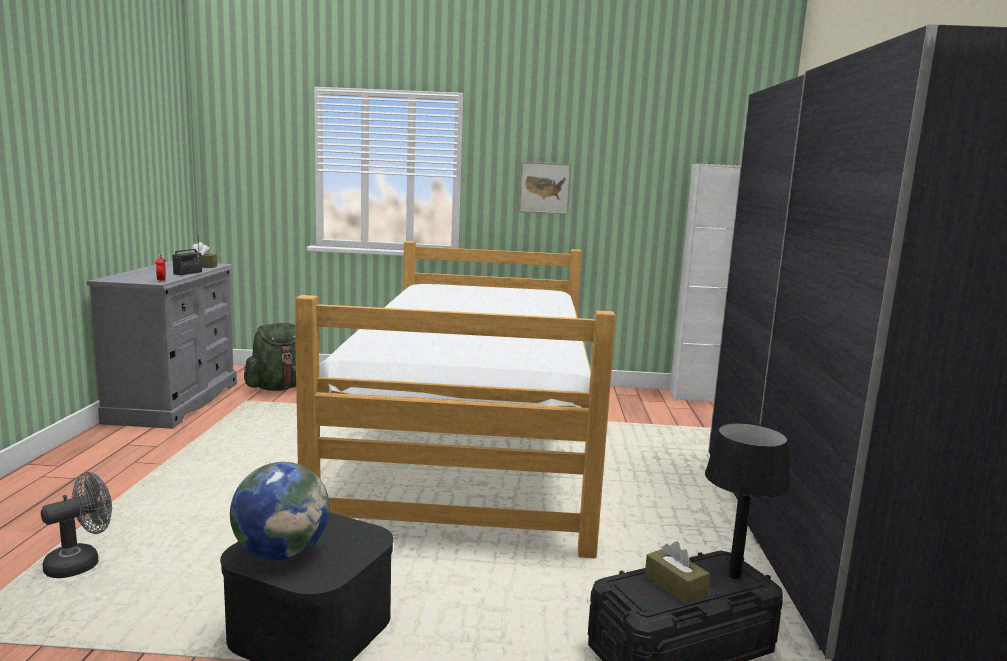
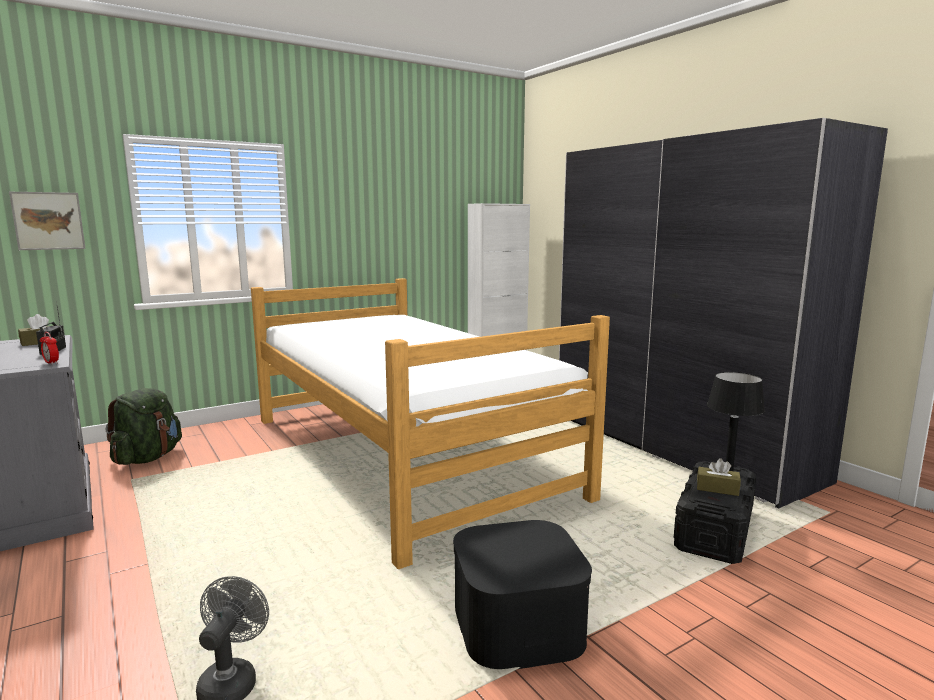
camera: 35 degrees left, 0 degrees up
(281, 553) = (511, 565): globe -> none
(544, 188) = (362, 228): picture -> picture (48, 221)

